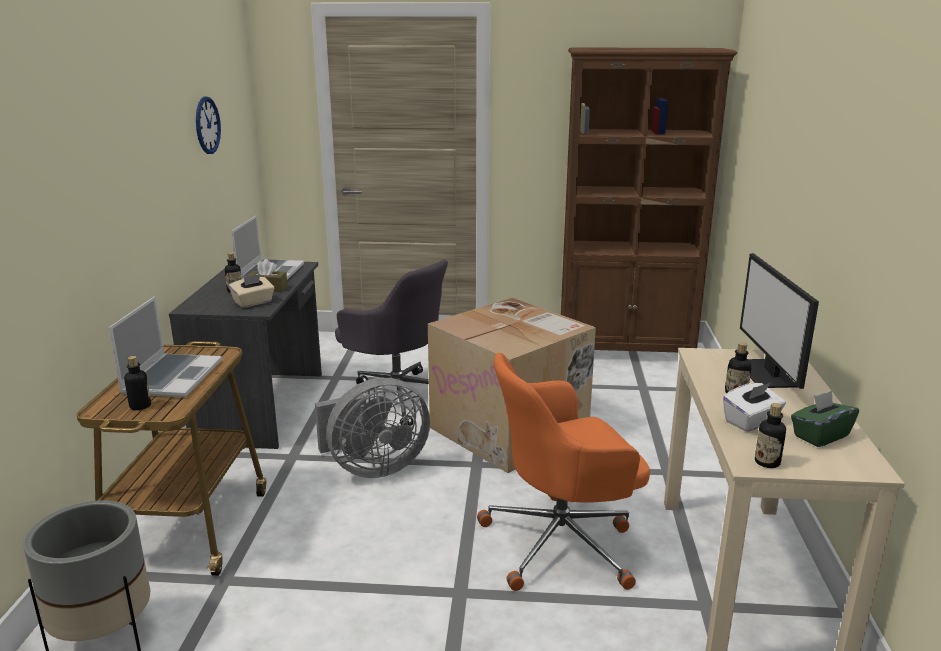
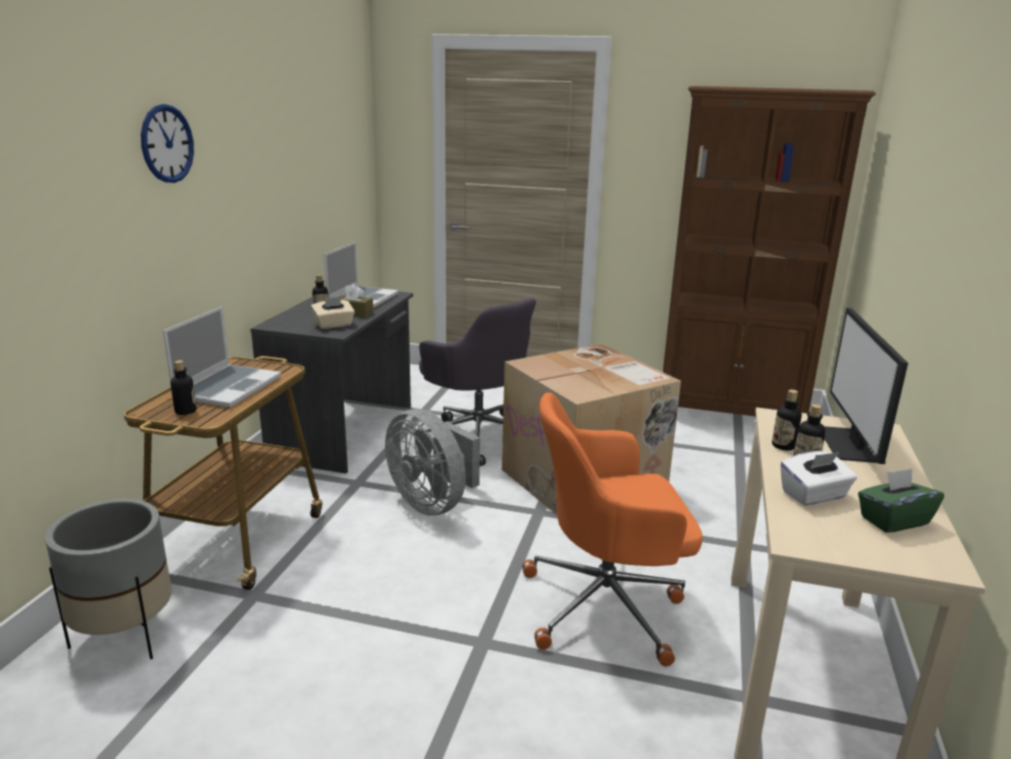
camera: 10 degrees right, 0 degrees up
(207, 125) = (313, 149): wall clock -> wall clock (167, 144)
(373, 467) = (433, 503): grey fan -> grey fan turned 60 degrees clockwise
(767, 462) = (817, 543): bottle -> bottle (783, 446)

